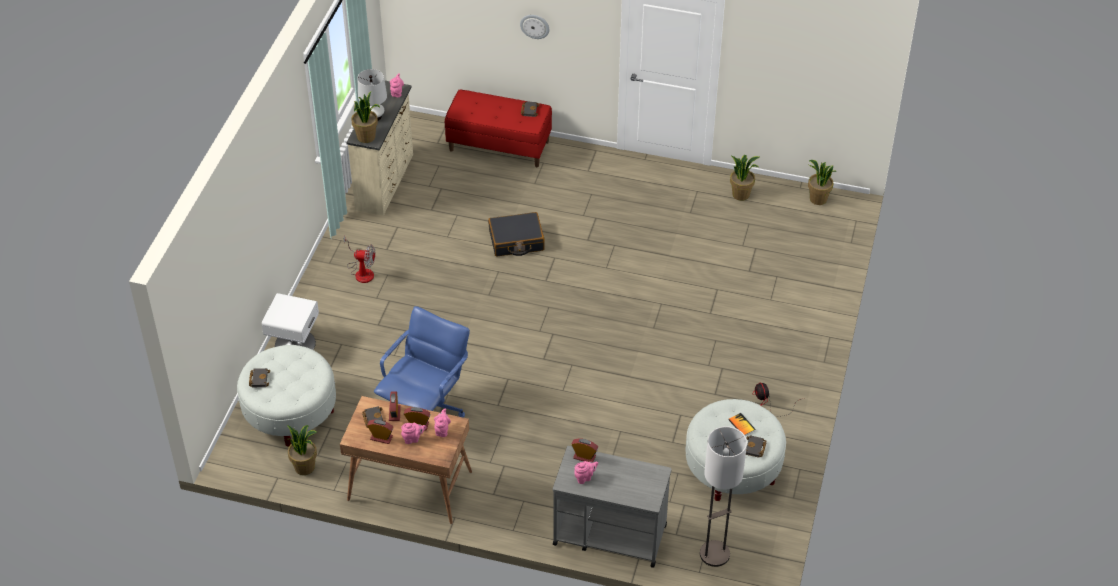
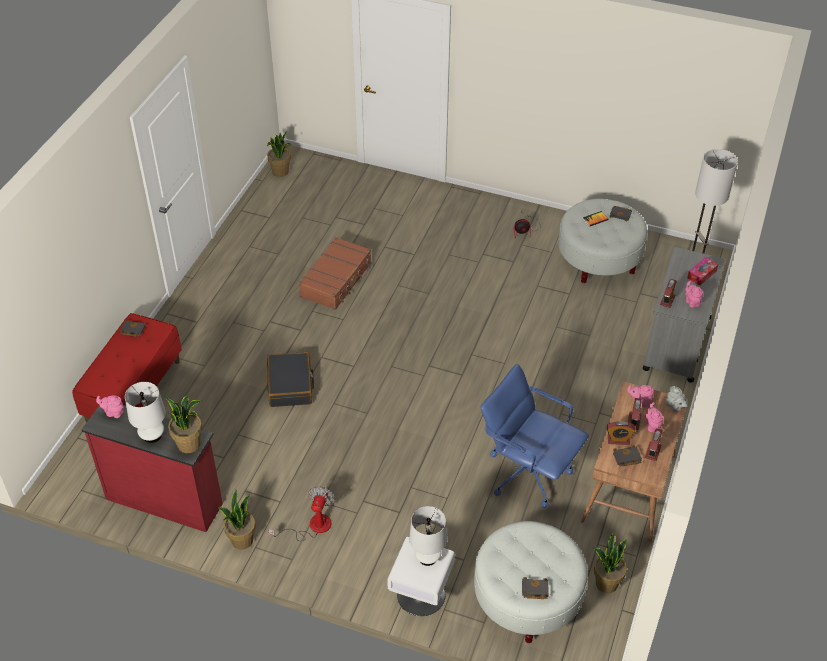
camera: 85 degrees left, 0 degrees up
(295, 314) = (427, 557): none -> white table lamp
(386, 182) = (164, 500): beige dresser -> red dresser
(437, 457) = (674, 406): none -> grey teapot
(535, 26) = (94, 247): wall clock -> none
(629, 489) = (701, 274): none -> tissue box
(660, 258) = (336, 280): none -> brown suitcase
(741, 194) = (261, 218): potted plant -> potted plant (242, 540)

